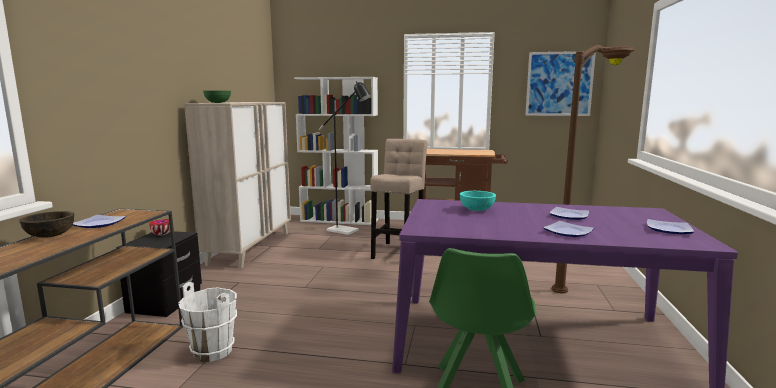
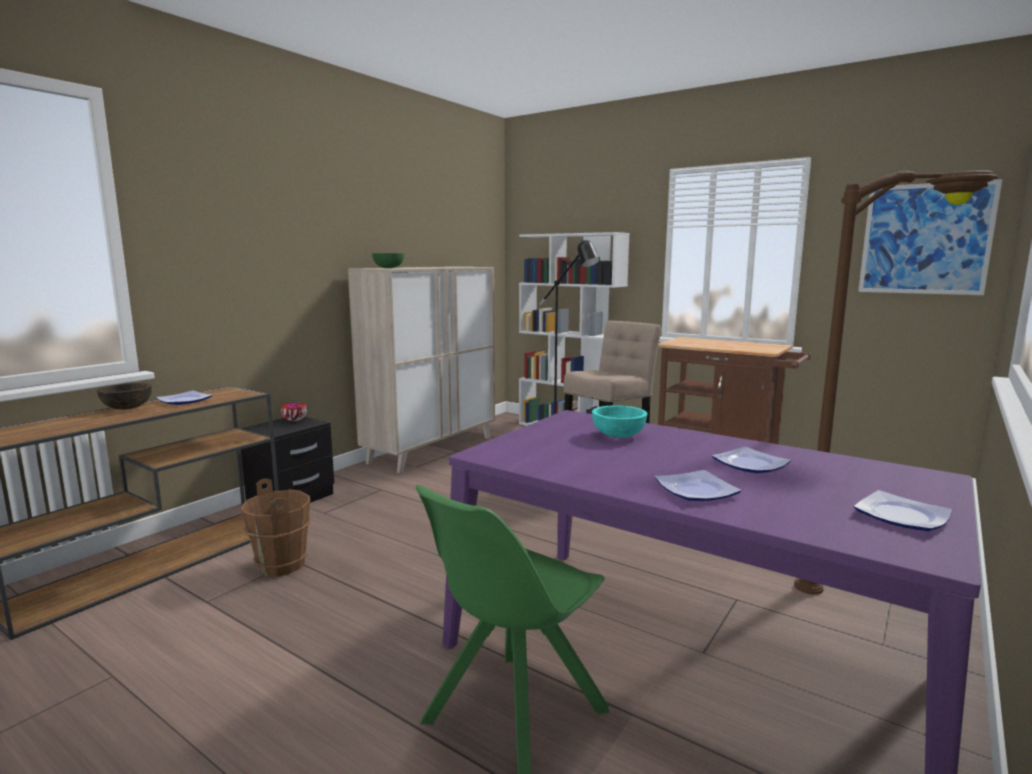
camera: 25 degrees right, 0 degrees up
(213, 351) = (282, 565): white bucket -> brown bucket

